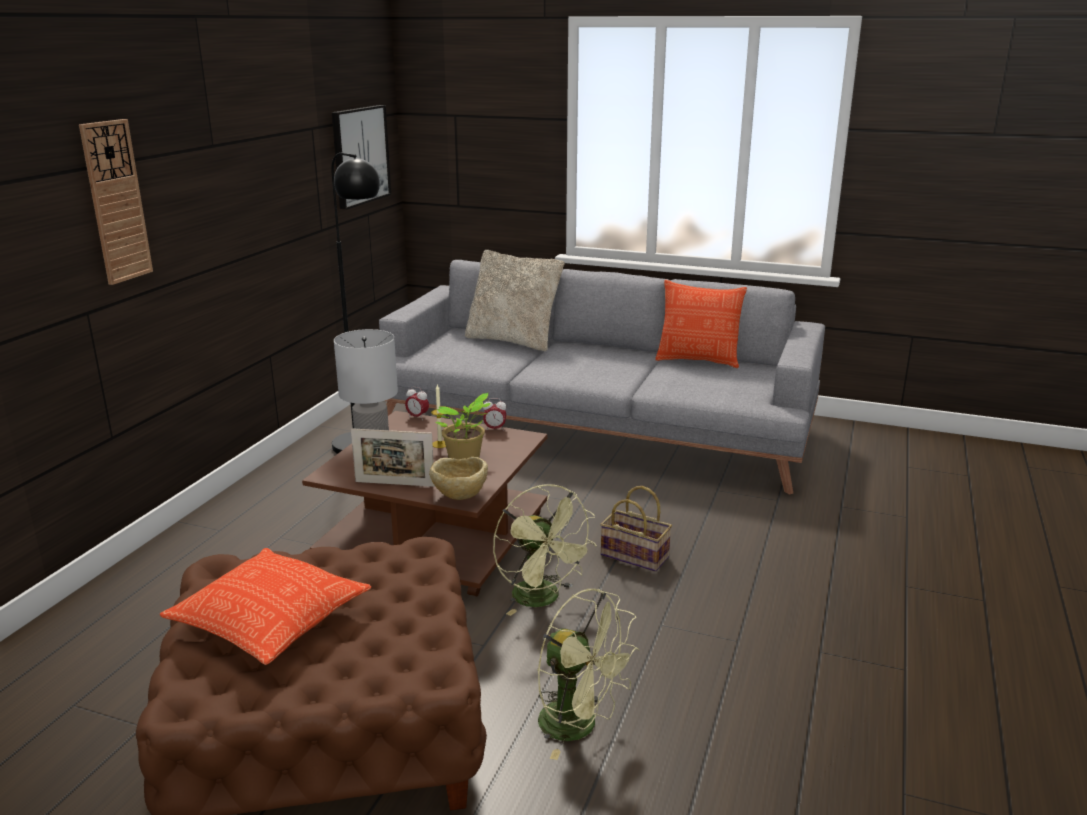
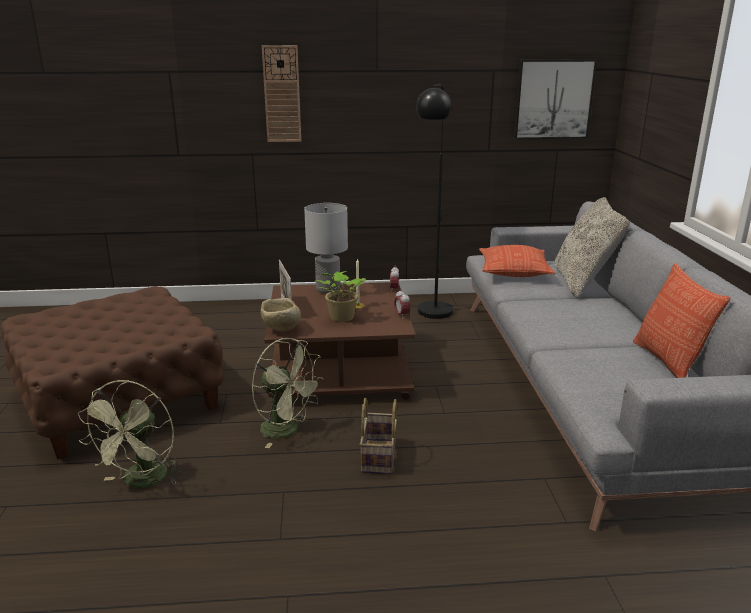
camera: 65 degrees right, 0 degrees up
(270, 623) = (100, 317): orange pillow -> orange pillow (514, 272)
(543, 599) = (287, 431): green fan -> green fan turned 90 degrees counterclockwise

